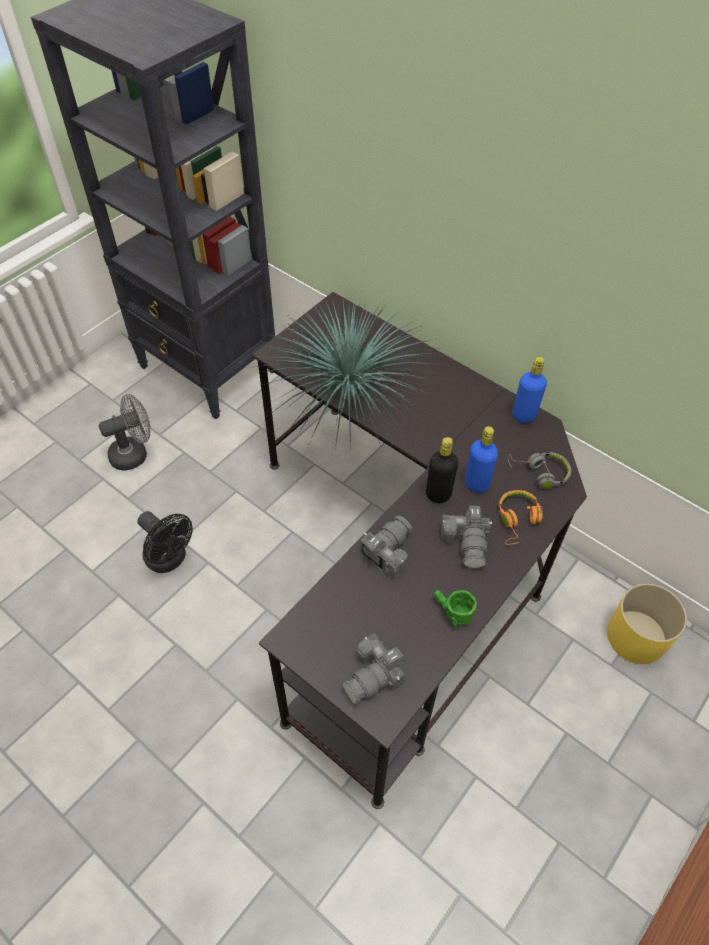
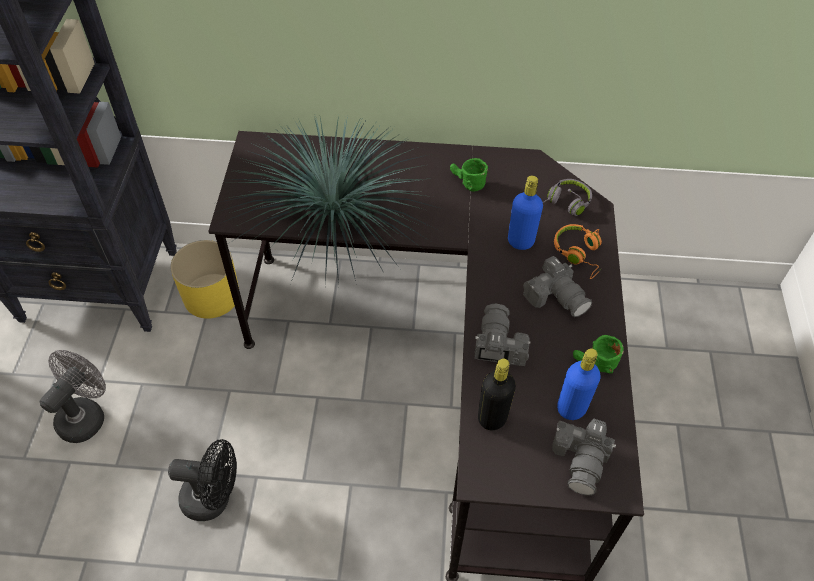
camera: 35 degrees left, 0 degrees up
(438, 494) = (497, 268): black bottle -> black bottle (492, 418)
(472, 415) = (466, 183): none -> green mug
(523, 416) = (508, 161): blue bottle -> blue bottle (571, 408)
(636, 637) = (667, 314): yellow planter -> yellow planter (212, 296)

